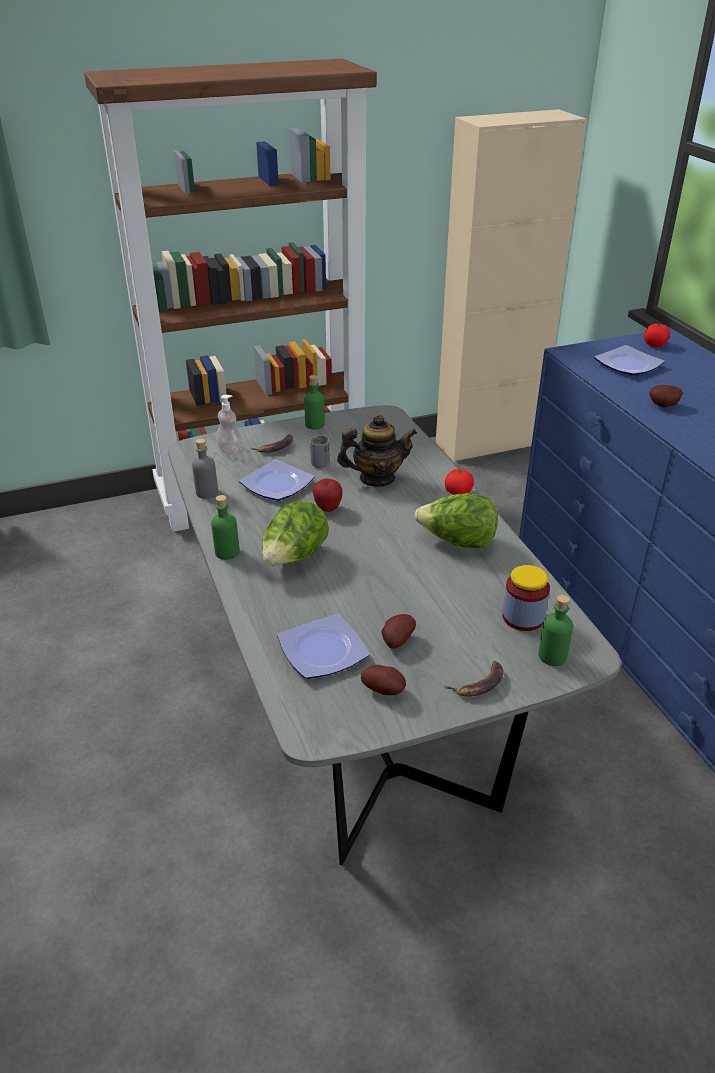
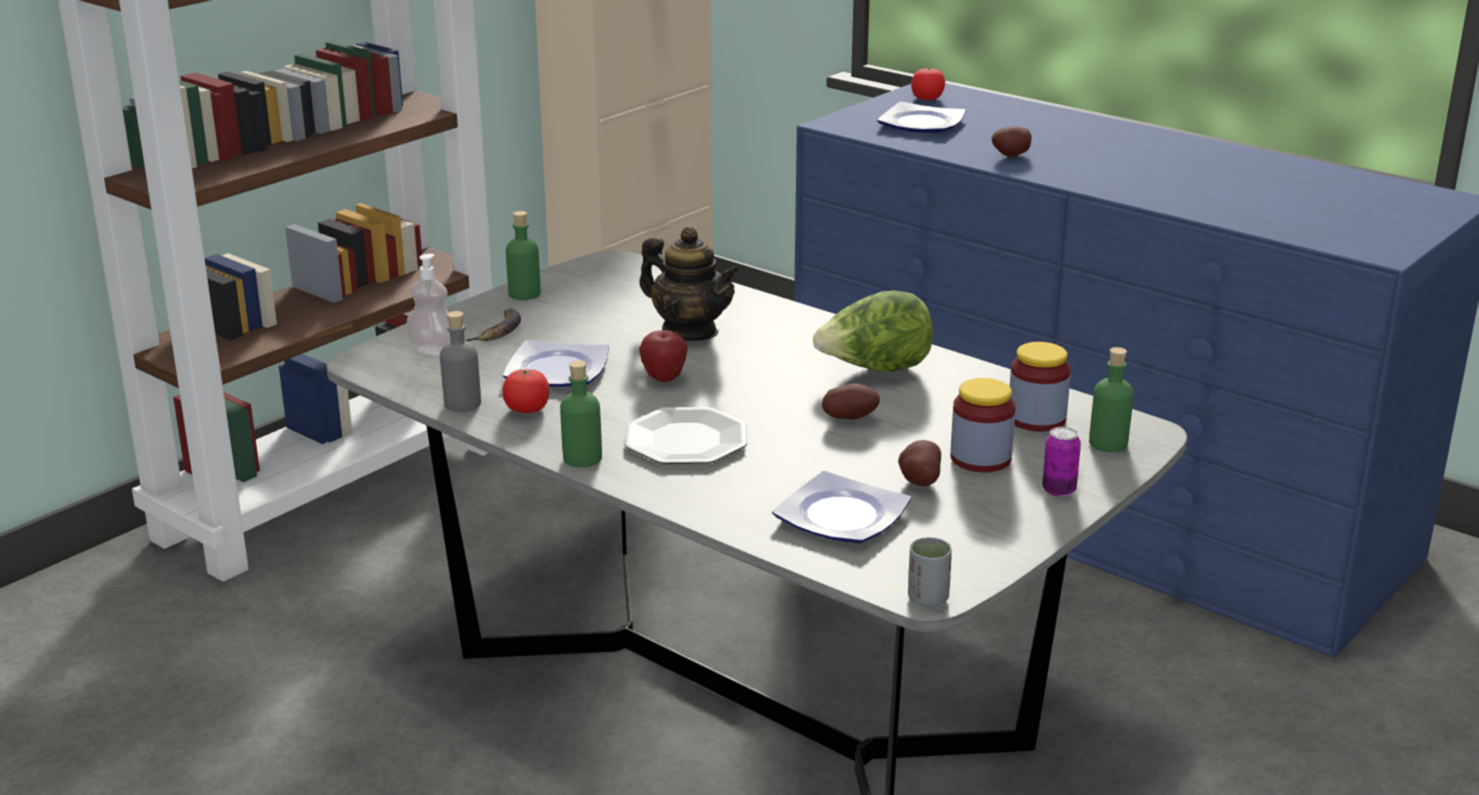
camera: 30 degrees left, 10 degrees down
(294, 558) = (686, 440): lettuce -> plate
(320, 464) = (590, 335): grey cup -> grey cup (928, 599)
(376, 478) = (690, 332): teapot -> teapot turned 75 degrees clockwise
(385, 690) = (961, 529): potato -> potato (850, 418)
(454, 637) = (980, 458): none -> jar
(458, 493) = (816, 321): tomato -> tomato (527, 409)
(479, 683) = (1058, 490): banana -> can

